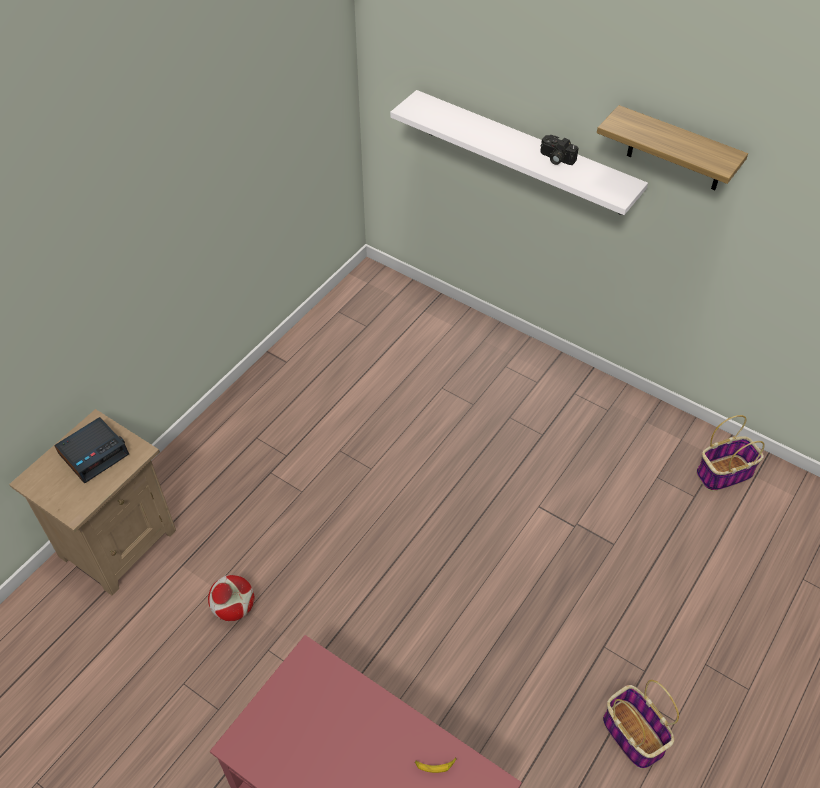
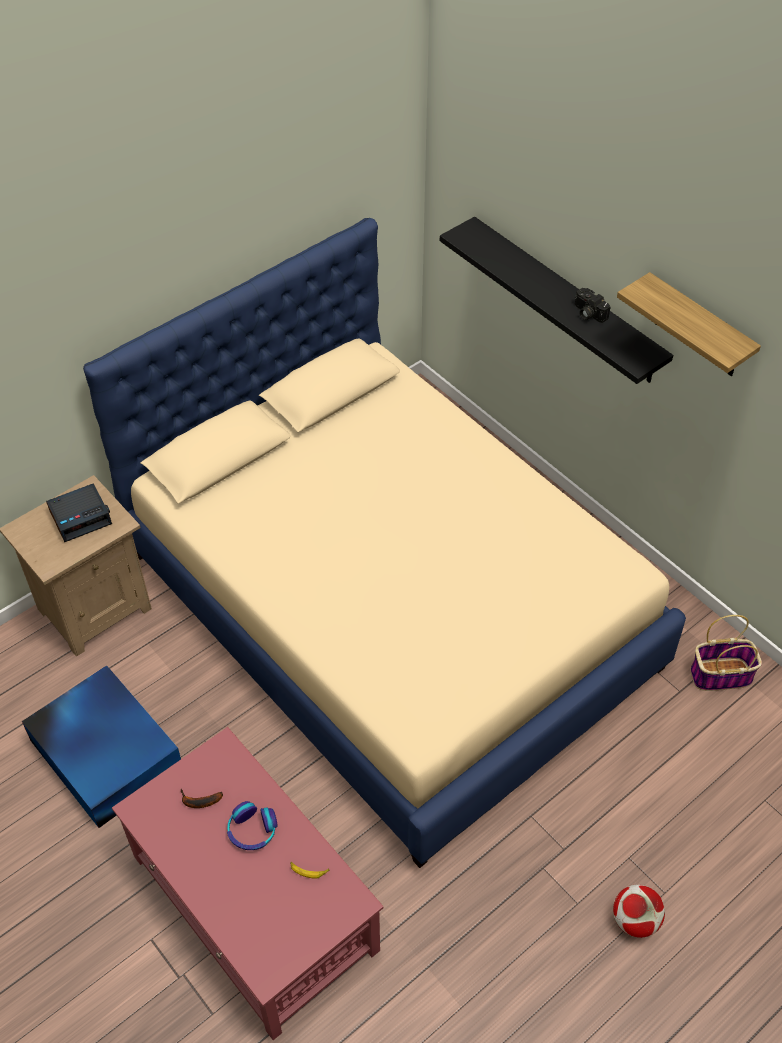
camera: 15 degrees right, 0 degrees up
(170, 686) = (106, 752): none -> blue storage box
(234, 608) = (184, 694): football -> football (635, 920)
(300, 721) = (199, 802): none -> banana
(364, 737) = (252, 831): none -> headphones
(408, 479) = (389, 608): none -> beige bed
(524, 153) = (566, 300): white shelf -> black shelf
(631, 734) = (529, 904): basket -> none

